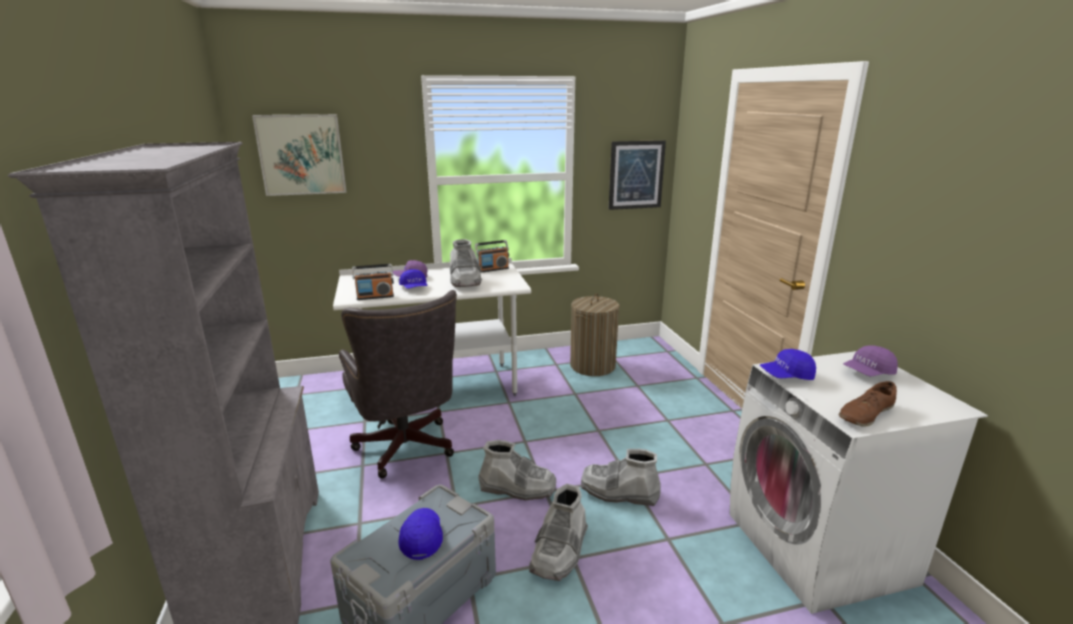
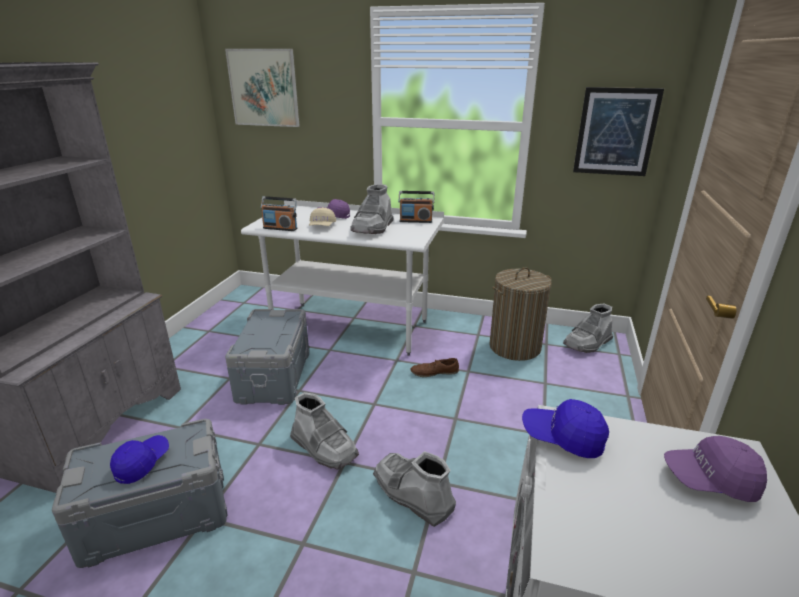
camera: 30 degrees right, 5 degrees up
(407, 449) = (273, 376): grey office chair -> grey storage box
(414, 288) = (322, 226): blue cap -> beige cap
(560, 551) = (298, 530): grey boot -> grey boot (587, 343)
(866, 414) = (609, 547): brown shoe -> brown shoe (434, 372)

